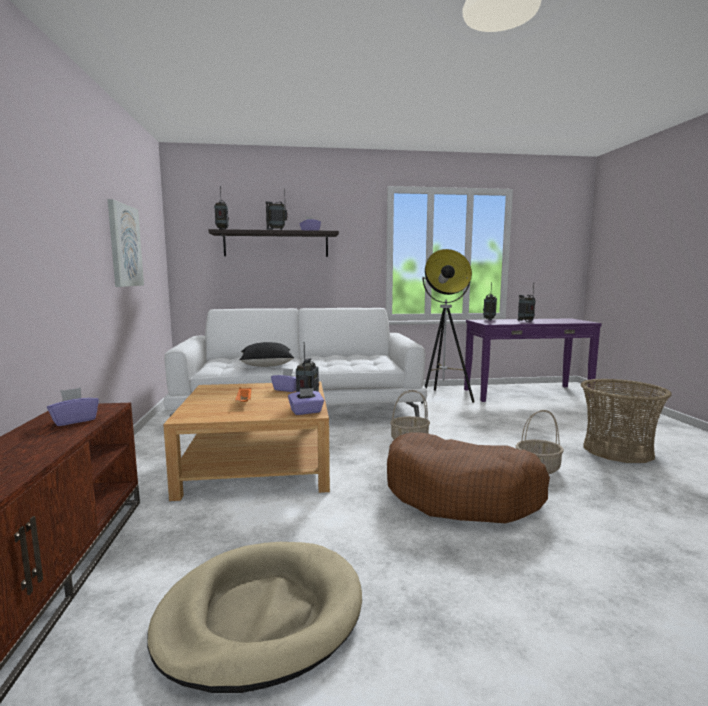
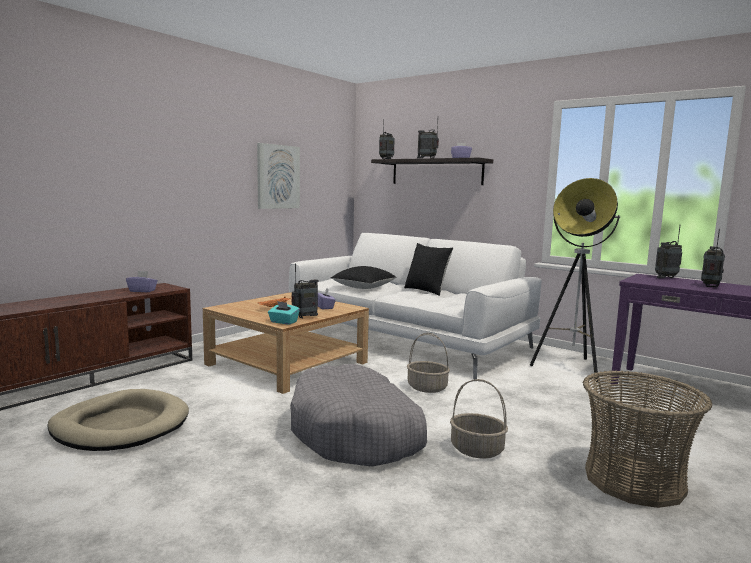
camera: 45 degrees right, 0 degrees up
(306, 412) = (283, 322): purple tissue box -> turquoise tissue box
(322, 358) = (426, 291): none -> black pillow
(461, 494) = (357, 433): brown dog bed -> grey dog bed

